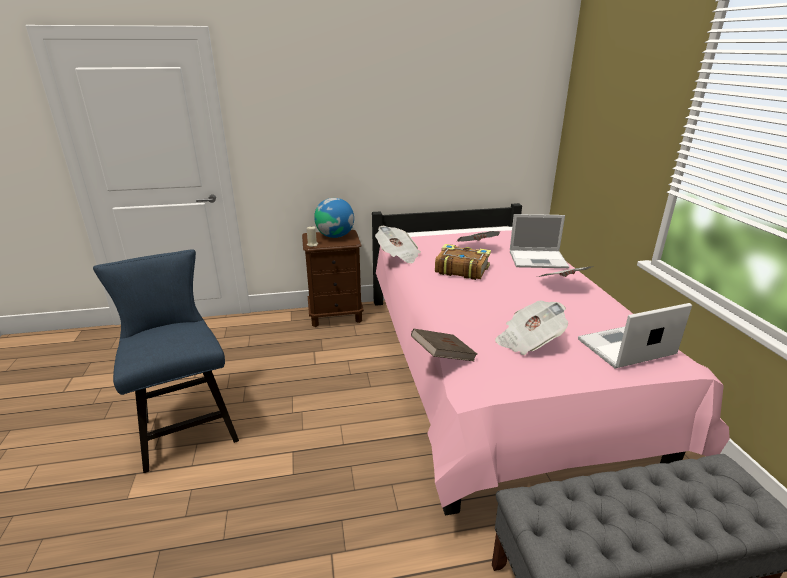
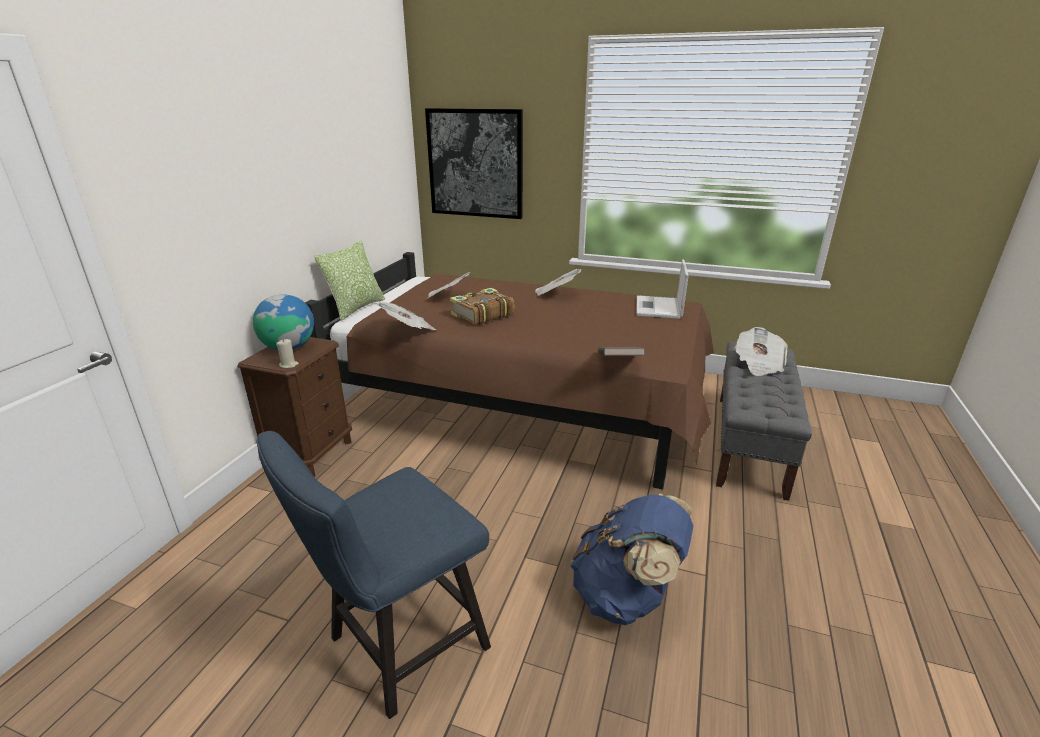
camera: 60 degrees left, 0 degrees up
(186, 426) = (398, 648): blue chair -> blue chair turned 45 degrees counterclockwise
(278, 530) = (626, 596): none -> blue backpack
(417, 230) = (356, 308): none -> pillow
(492, 375) = (525, 404): pink bed -> brown bed
(528, 341) = (625, 330): newspaper -> newspaper (758, 365)
(539, 259) = (505, 286): laptop -> none
(597, 132) = (475, 164): none -> picture

